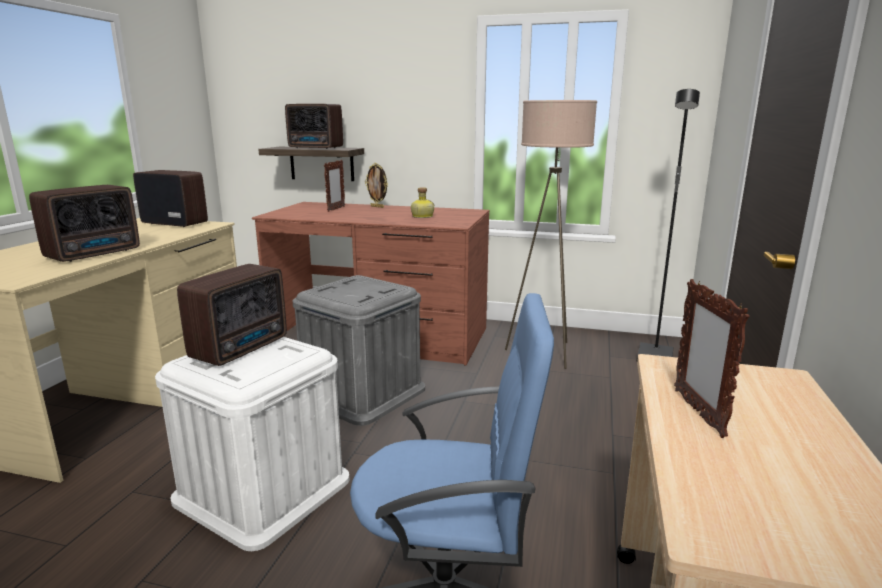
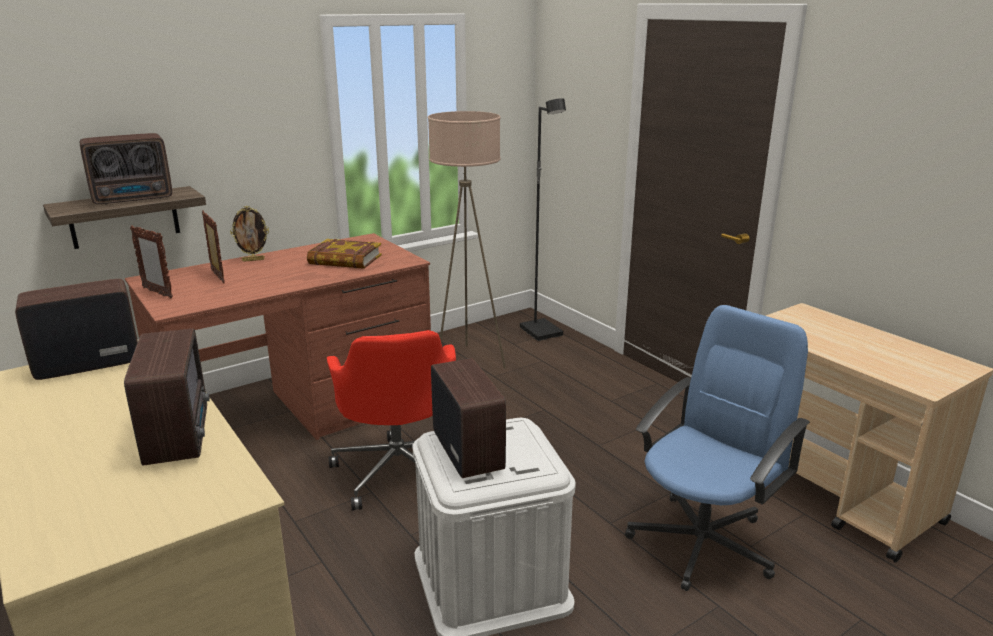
camera: 50 degrees left, 5 degrees up
(362, 392) = (399, 469): grey storage box -> red office chair
(421, 216) = (345, 260): bottle -> book
(698, 412) = (824, 343): picture frame -> picture frame (157, 293)

